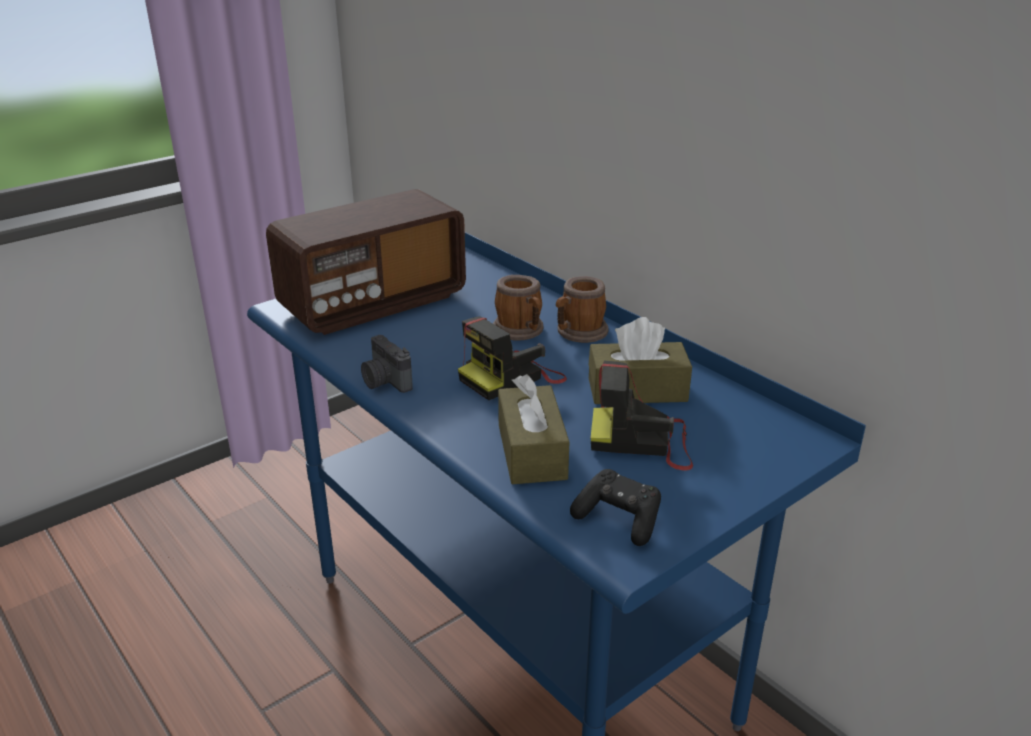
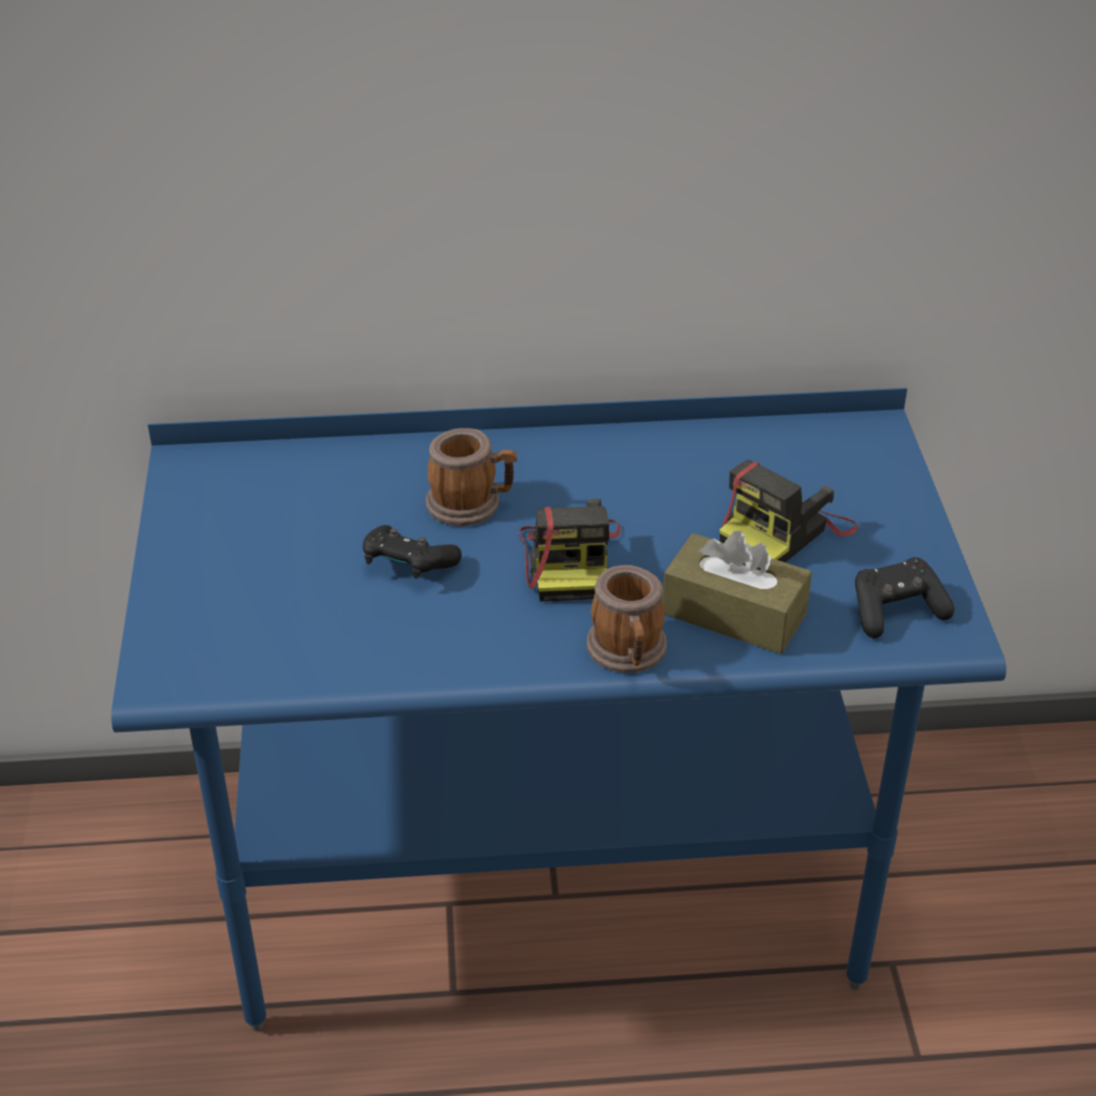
camera: 55 degrees left, 10 degrees up
(373, 303) = (250, 592): radio -> none
(384, 382) = (476, 662): camera -> none
(444, 334) = (408, 566): none -> black game controller
(578, 333) = (524, 465): mug -> mug (628, 653)
(637, 390) = (686, 486): brown tissue box -> none

